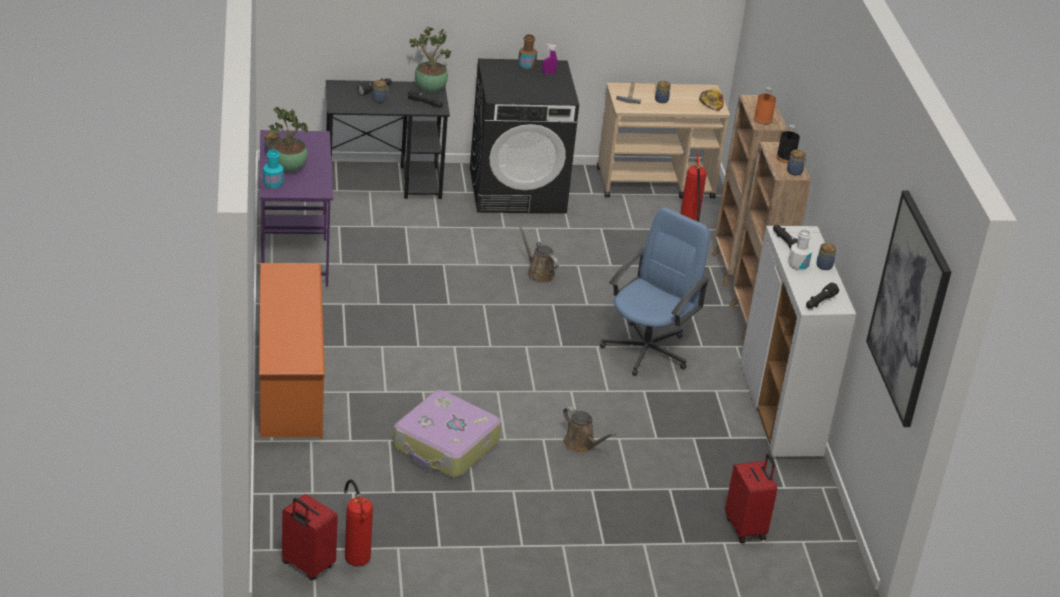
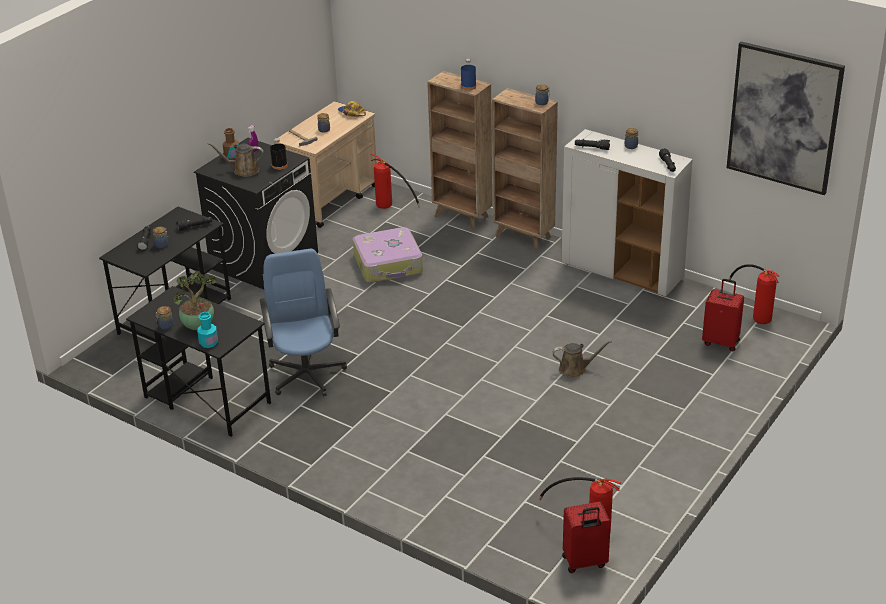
camera: 45 degrees left, 0 degrees up
(290, 382) = (365, 475): orange shoe rack -> none
(294, 251) = (206, 400): purple desk -> black desk
(429, 90) = (179, 217): potted plant -> none
(446, 446) = (516, 431): suitcase -> suitcase (388, 264)
(539, 273) = (371, 297): brown watering can -> brown watering can (243, 170)
(647, 350) = (505, 293): blue office chair -> blue office chair (306, 374)
(763, 120) = (468, 86): orange bottle -> blue bottle
(786, 158) = (522, 98): black bottle -> black bottle (279, 165)
(798, 265) = (620, 155): white bottle -> none
(826, 535) = (755, 314): none -> fire extinguisher

